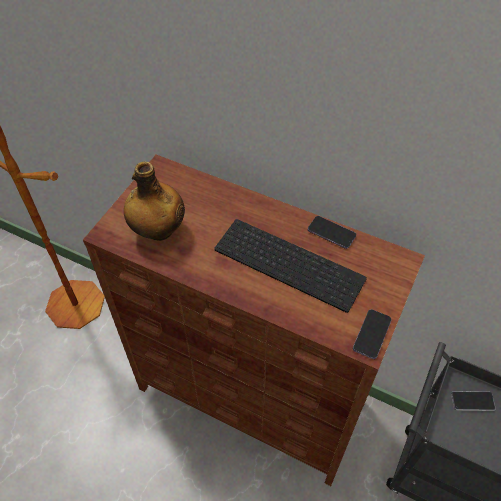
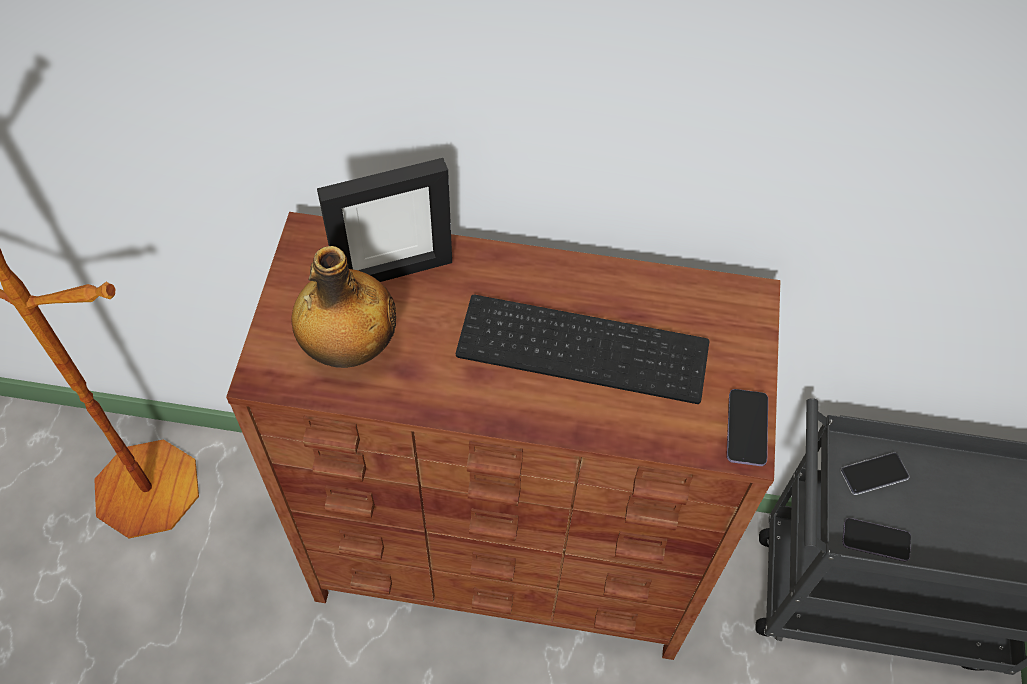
camera: 20 degrees left, 5 degrees up
(199, 196) = (393, 269): none -> picture frame
(331, 233) = (629, 280): phone -> phone (875, 540)

